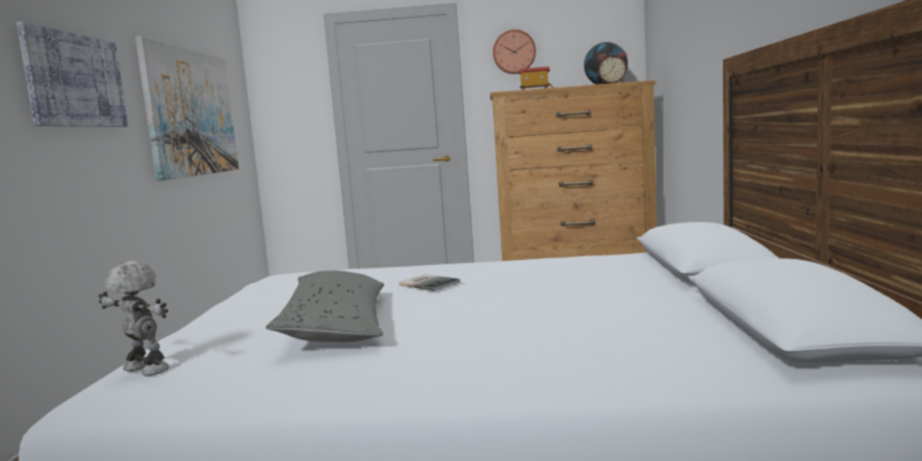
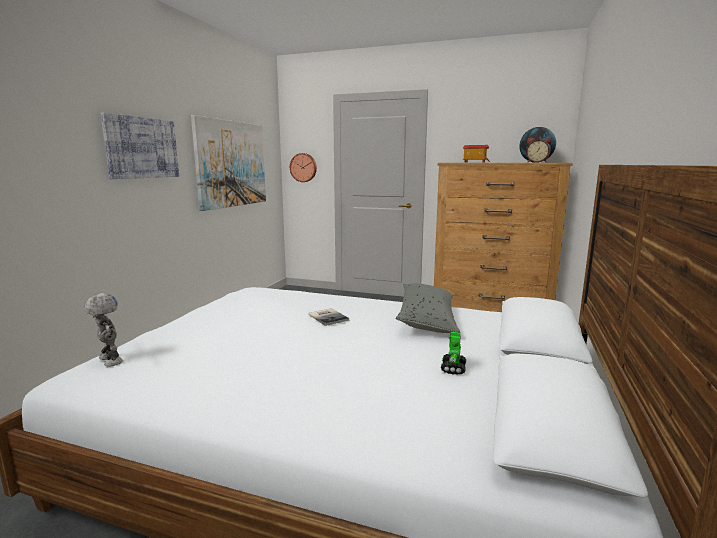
camera: 15 degrees right, 5 degrees up
(336, 325) = (242, 345): grey pillow -> grey pillow (427, 318)
(514, 52) = (467, 129): wall clock -> wall clock (303, 167)
(637, 302) = (453, 368): none -> toy robot

